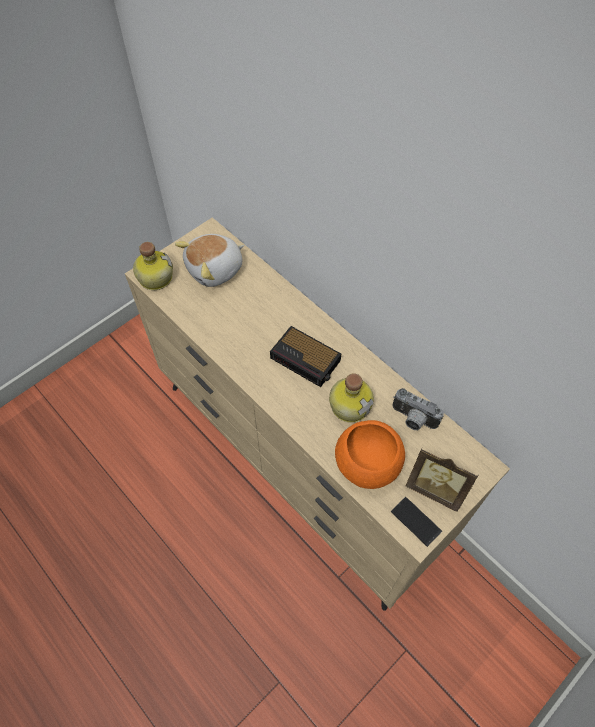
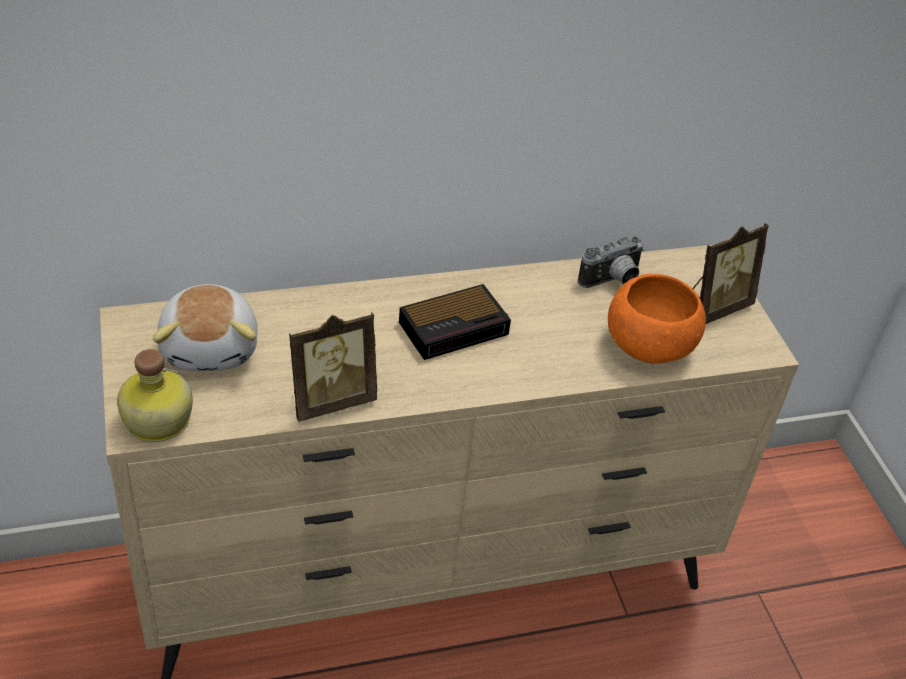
camera: 65 degrees left, 15 degrees down
(212, 334) = (331, 400): none -> picture frame
(350, 405) = (554, 321): bottle -> none
(416, 521) = (746, 342): phone -> none

